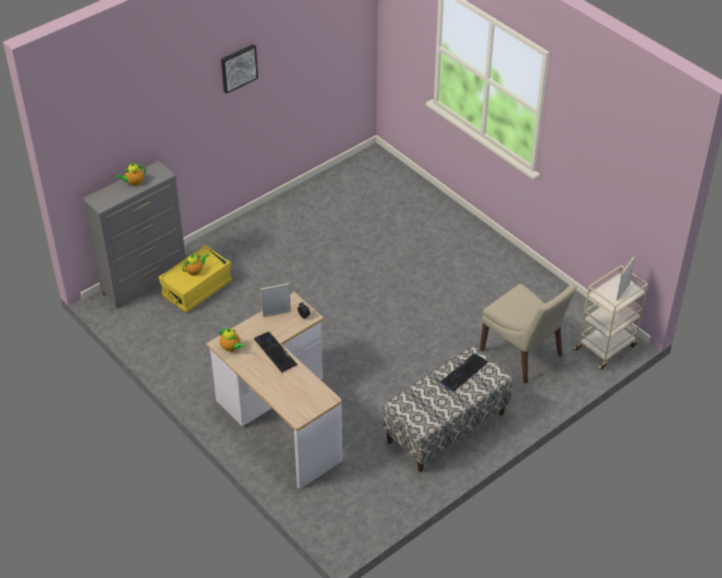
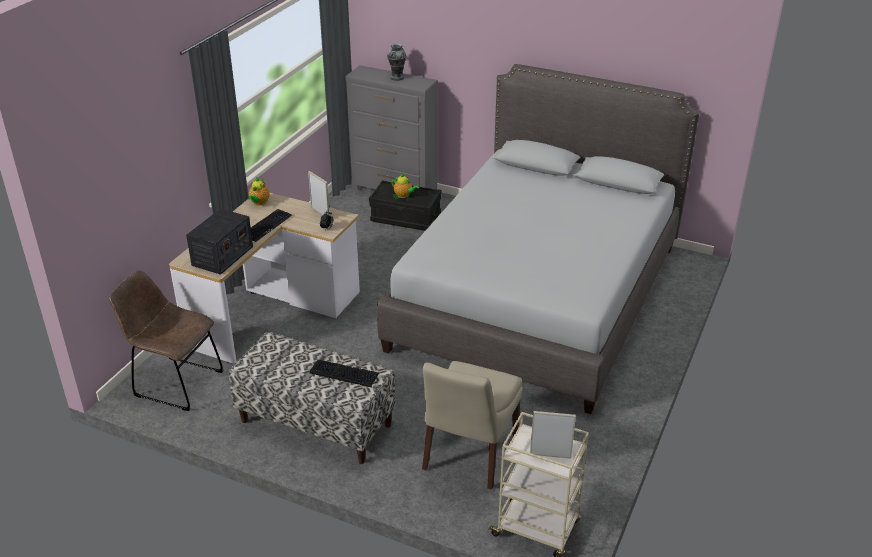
camera: 65 degrees right, 10 degrees down
(133, 182) = (397, 77): teapot -> vase
(197, 289) = (405, 218): yellow storage box -> black storage box
(238, 67) = (544, 36): picture -> none
(306, 391) = (222, 256): none -> radio
(345, 505) = (175, 382): none -> brown chair
(368, 252) = (538, 296): none -> grey bed

